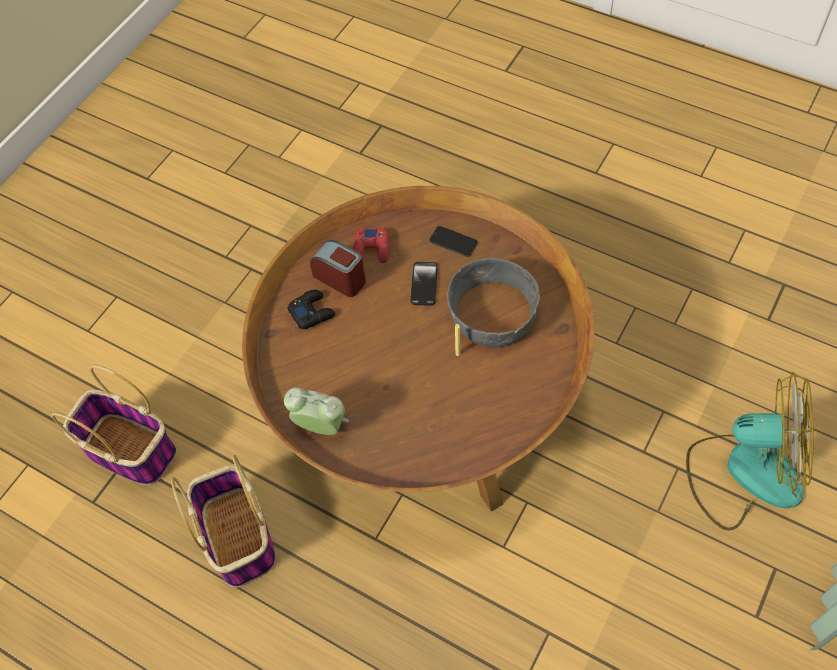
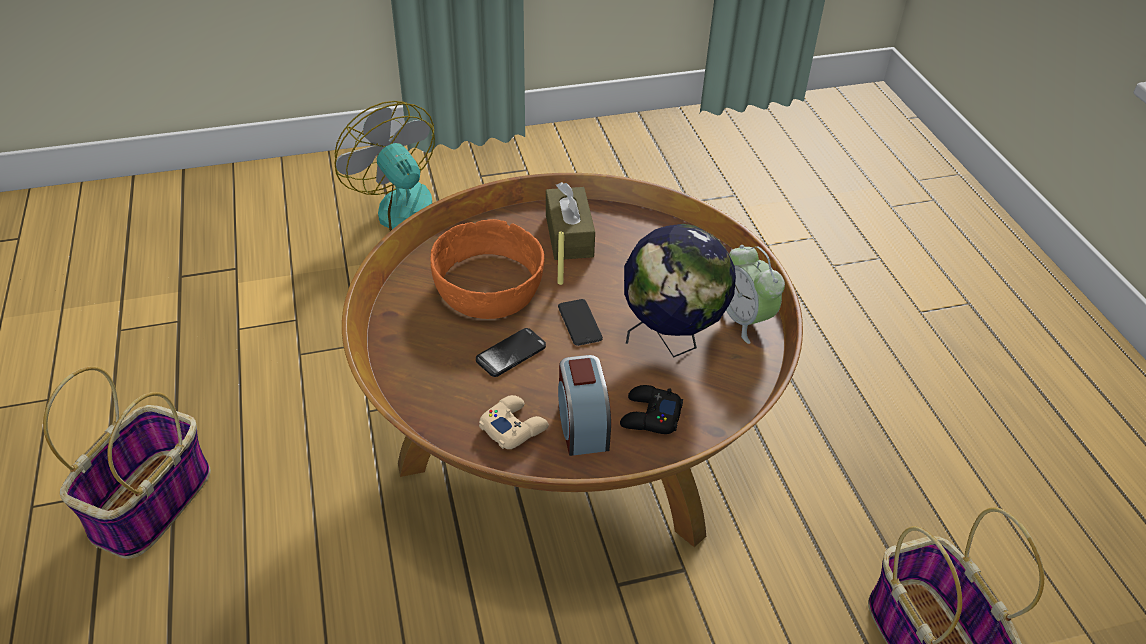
camera: 140 degrees left, 15 degrees down
(240, 538) = (855, 466): basket -> basket (151, 502)
(348, 370) = (671, 341): none -> globe
(372, 249) = (513, 427): red game controller -> beige game controller
(453, 242) = (430, 366): phone -> phone (579, 323)
(491, 312) = (489, 287): grey bowl -> orange bowl
(499, 396) = (569, 235): none -> brown tissue box

